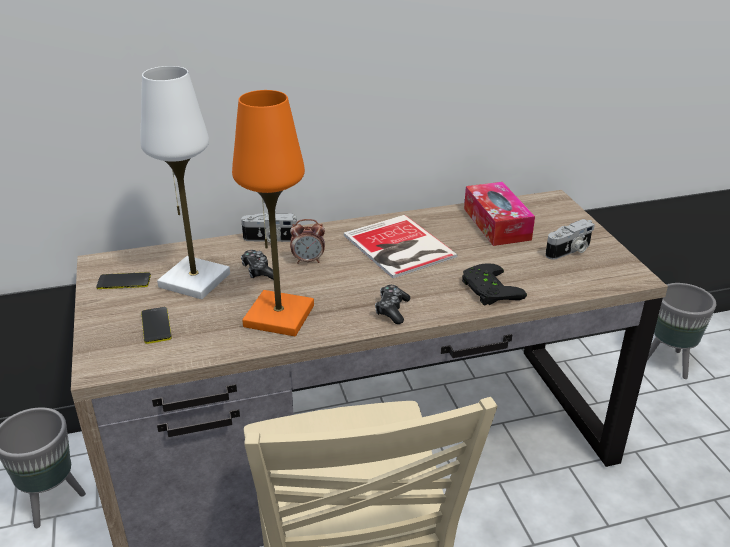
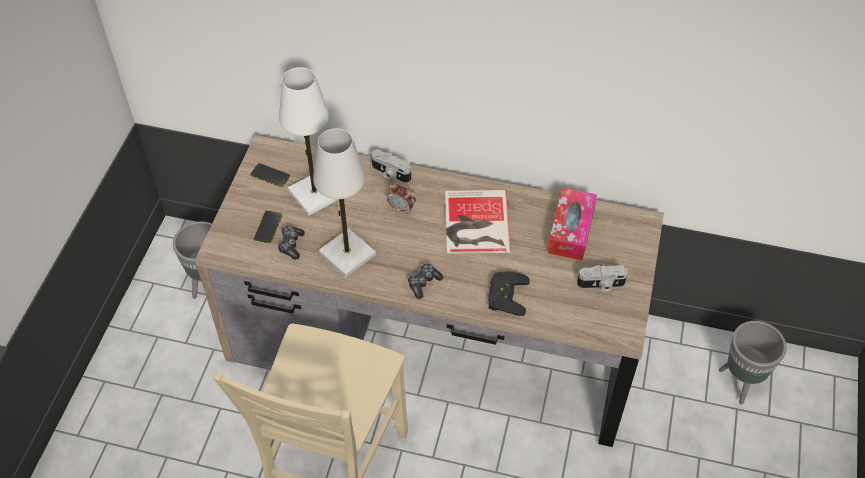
camera: 30 degrees right, 20 degrees up
(259, 271) = (361, 204): game controller -> game controller (291, 245)
(278, 316) = (347, 254): orange table lamp -> white table lamp

